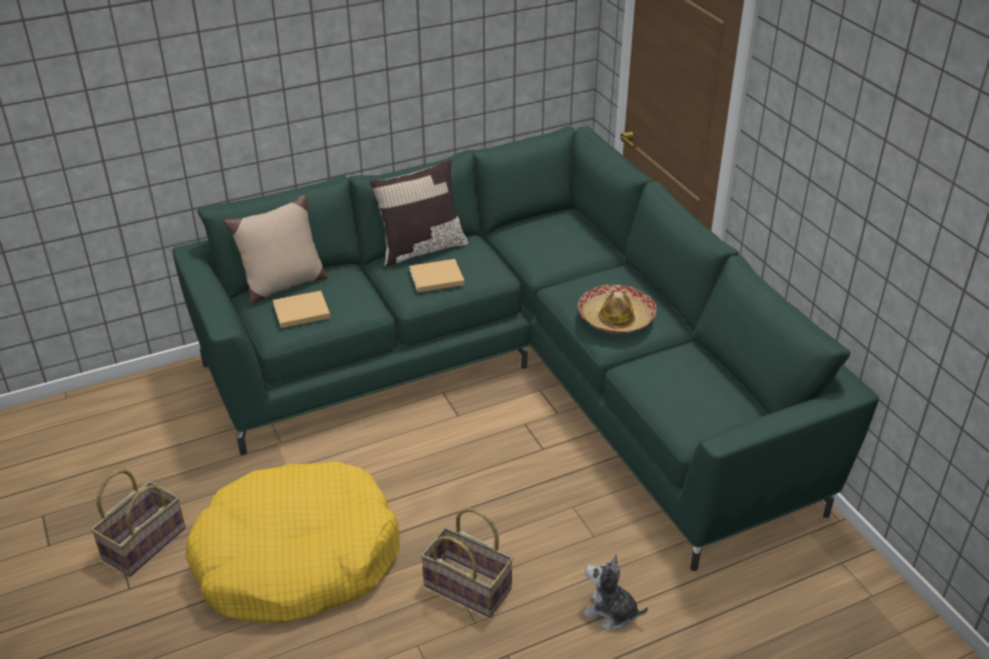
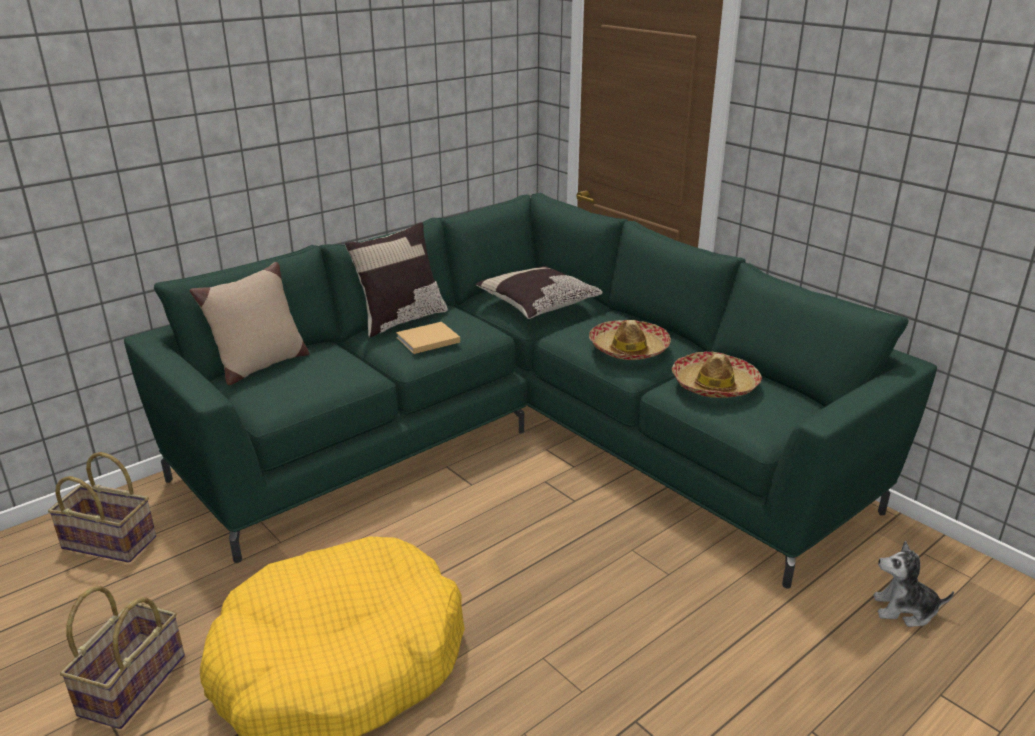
camera: 15 degrees left, 10 degrees down
(299, 311) = (288, 385): beige book -> none
(468, 586) = (557, 653): basket -> basket (111, 541)
(557, 248) = (538, 305): none -> pillow
(610, 613) = (726, 648): plush toy -> plush toy (904, 610)
(674, 373) = (714, 385): none -> hat

